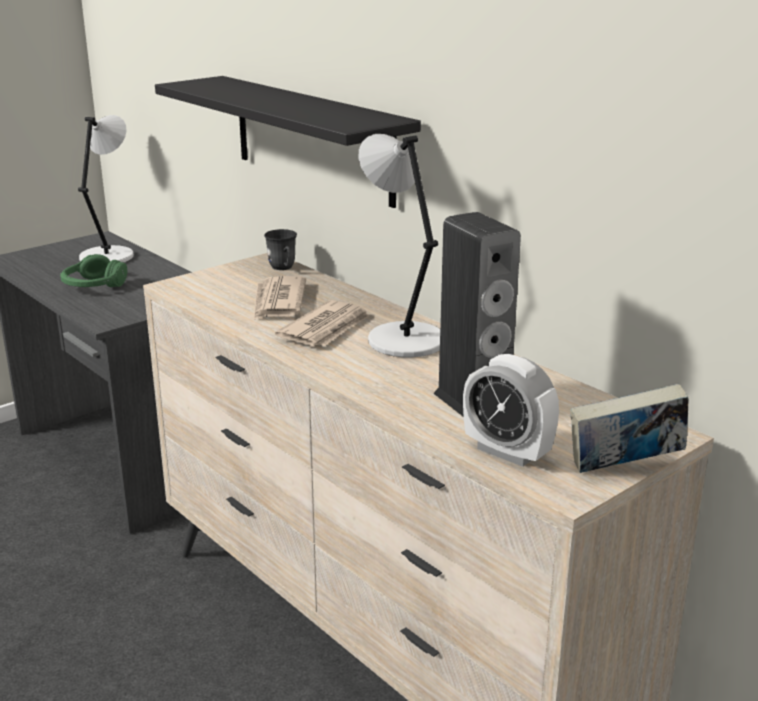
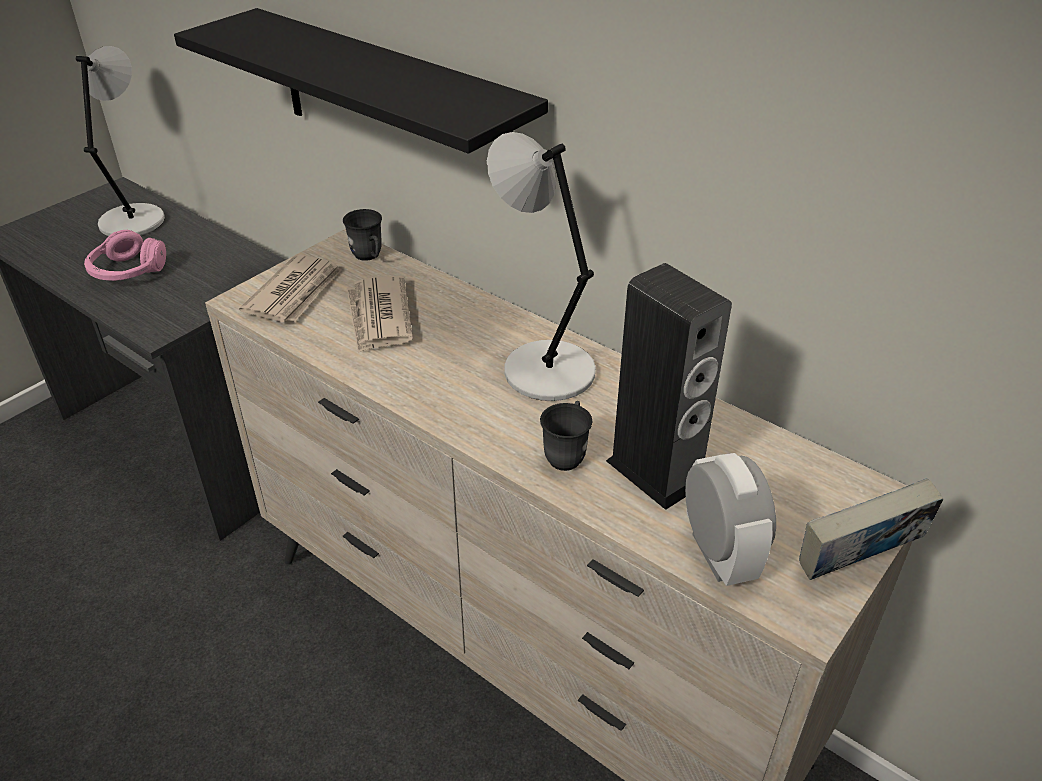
camera: 10 degrees left, 15 degrees up
(93, 286) = (127, 271): green headphones -> pink headphones
(326, 328) = (449, 359): newspaper -> newspaper (296, 293)
(402, 387) = (567, 453): none -> grey mug
(507, 452) = (719, 554): alarm clock -> alarm clock turned 135 degrees counterclockwise

